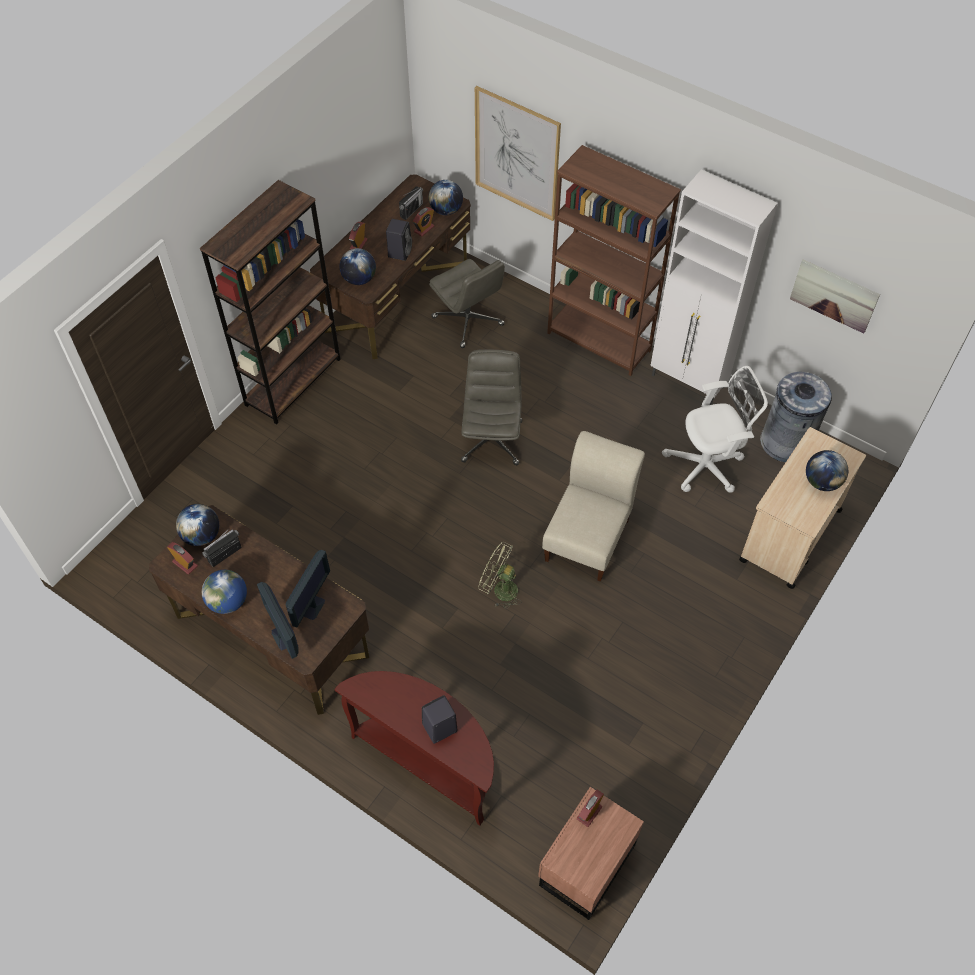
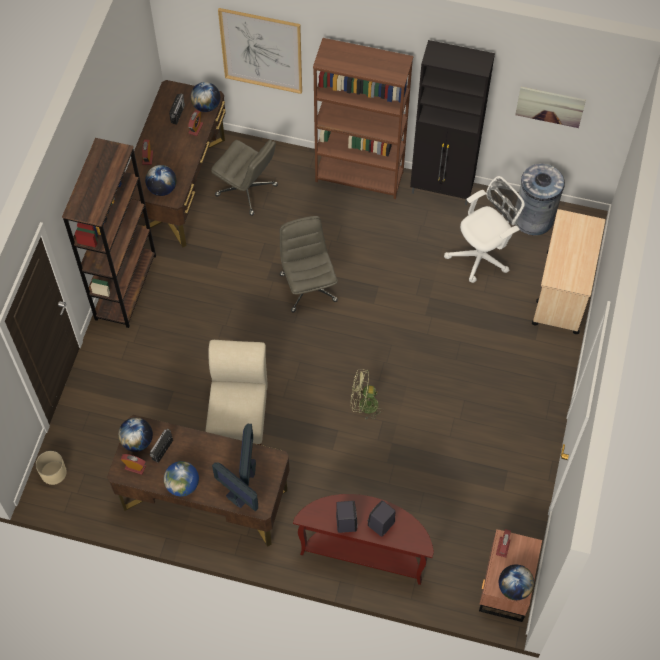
camera: 20 degrees left, 5 degrees up
(123, 551) = (53, 472): none -> beige planter
(400, 251) = (184, 154): black speaker -> black speaker (346, 521)
(588, 536) = (414, 341): beige chair -> beige chair (239, 415)
(688, 382) = (442, 190): white cabinet -> black cabinet
(822, 482) = (581, 250): globe -> globe (514, 587)

